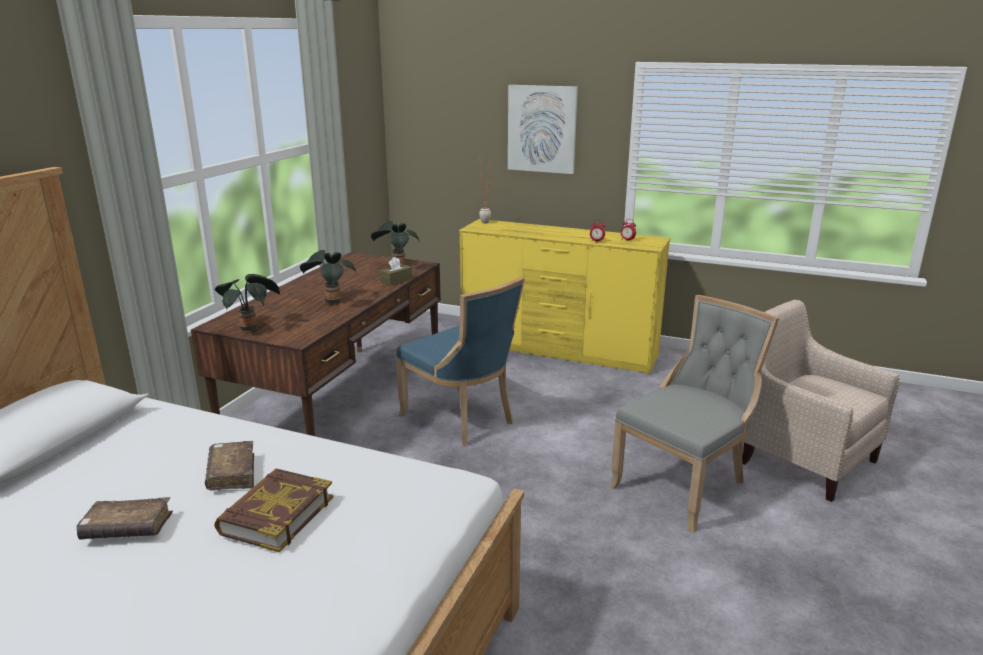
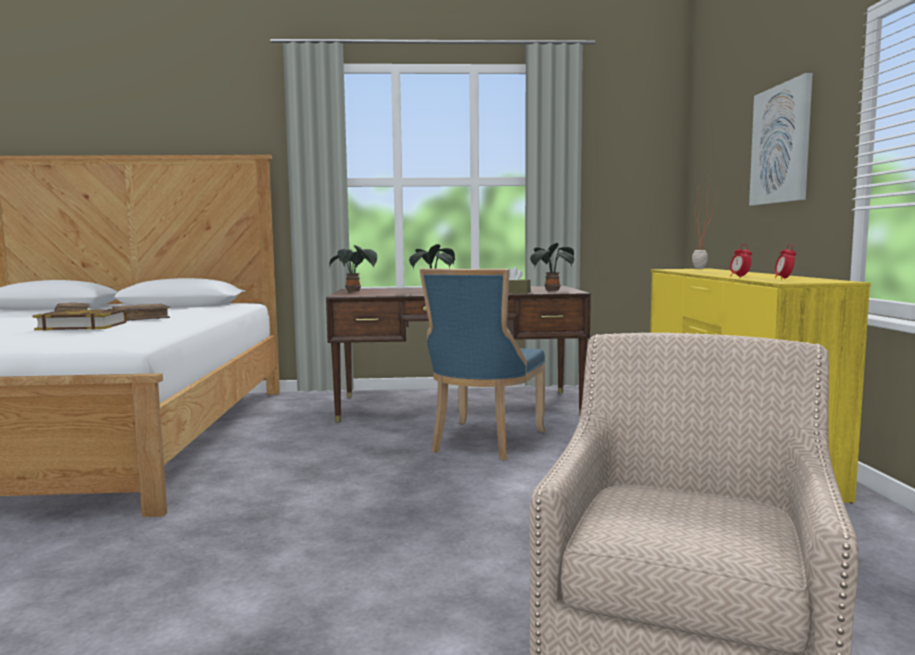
camera: 65 degrees right, 15 degrees down
(684, 485) = (463, 568): grey chair -> none

